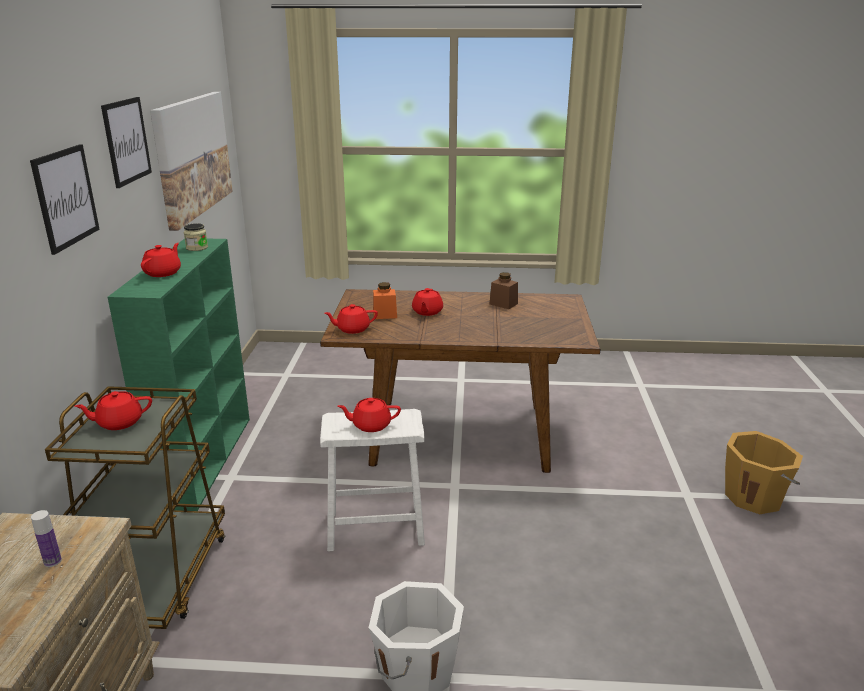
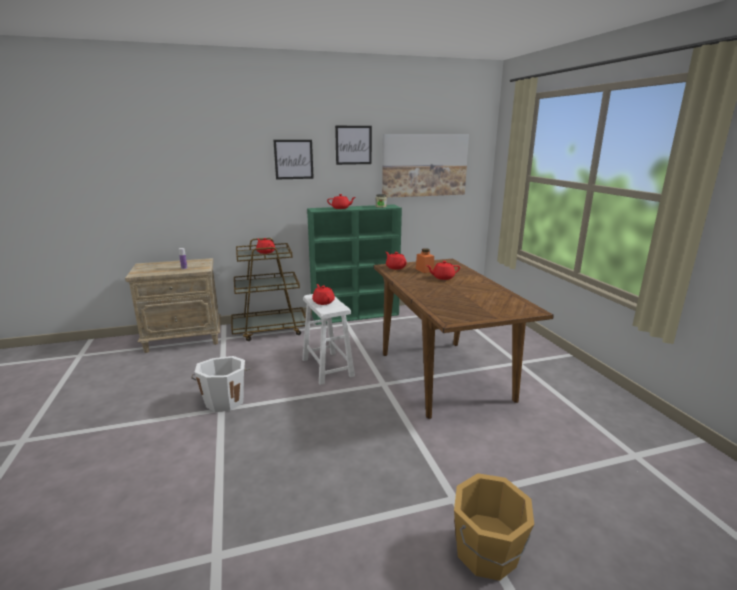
camera: 70 degrees right, 5 degrees down
(503, 304) = (487, 293): brown jar -> none

